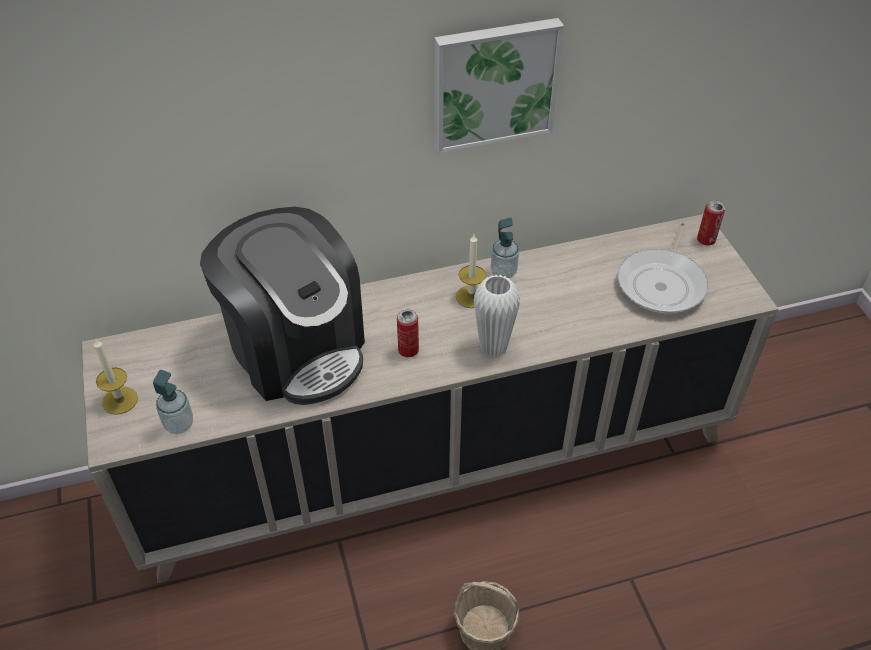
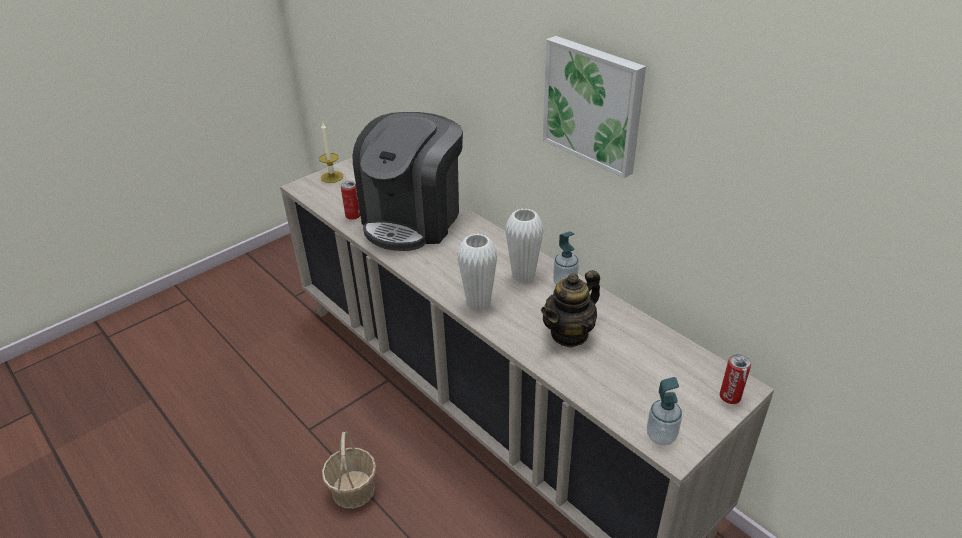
camera: 65 degrees right, 10 degrees down
(179, 424) = (325, 201): soap dispenser -> soap dispenser (661, 436)
(408, 350) = (445, 264): can -> can (353, 216)
(471, 296) = (523, 275): candle -> white vase
(579, 299) = (569, 334): none -> teapot
(662, 283) = (637, 381): frying pan -> none

